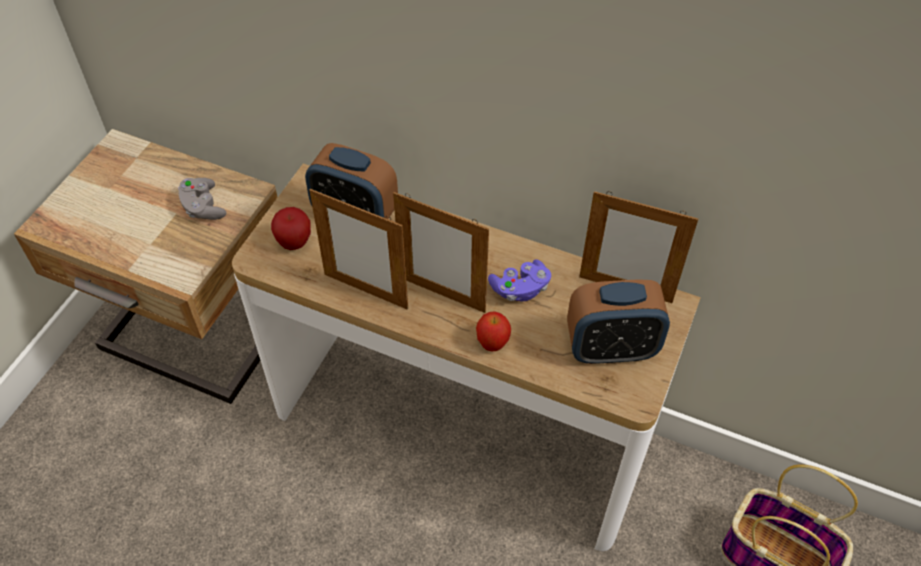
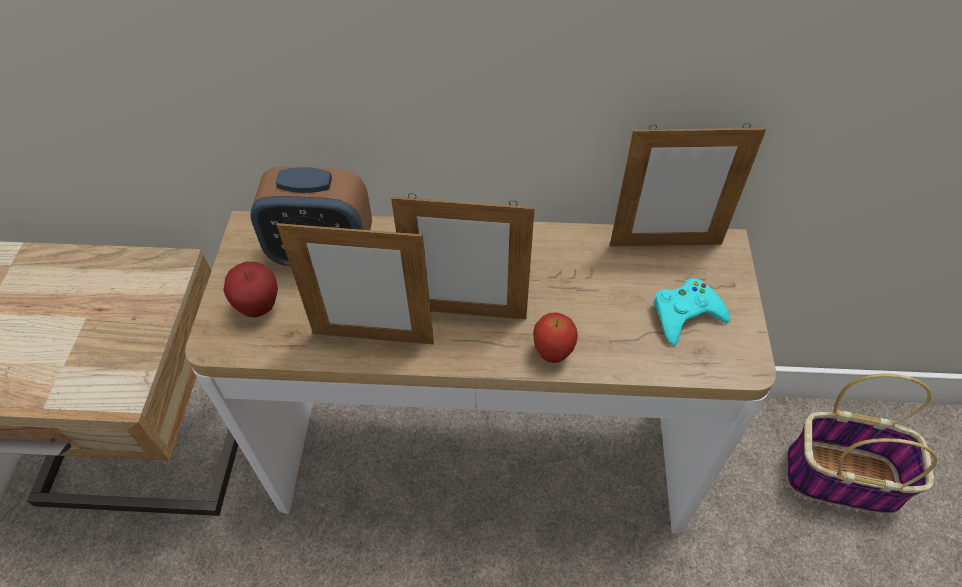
camera: 20 degrees left, 0 degrees up
(203, 207) = (119, 300): grey game controller -> none
(520, 289) = (552, 279): purple game controller -> none
(611, 348) = (685, 315): alarm clock -> turquoise game controller

